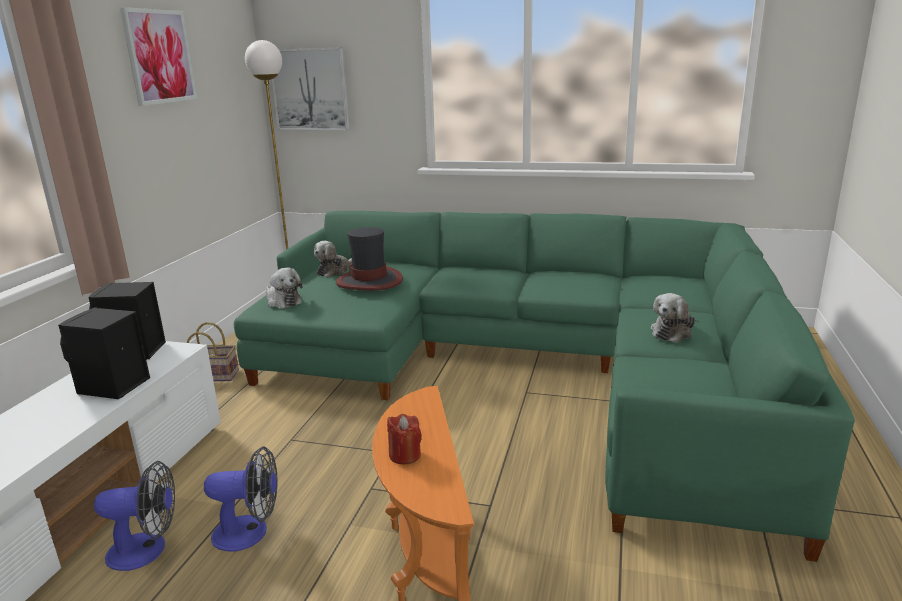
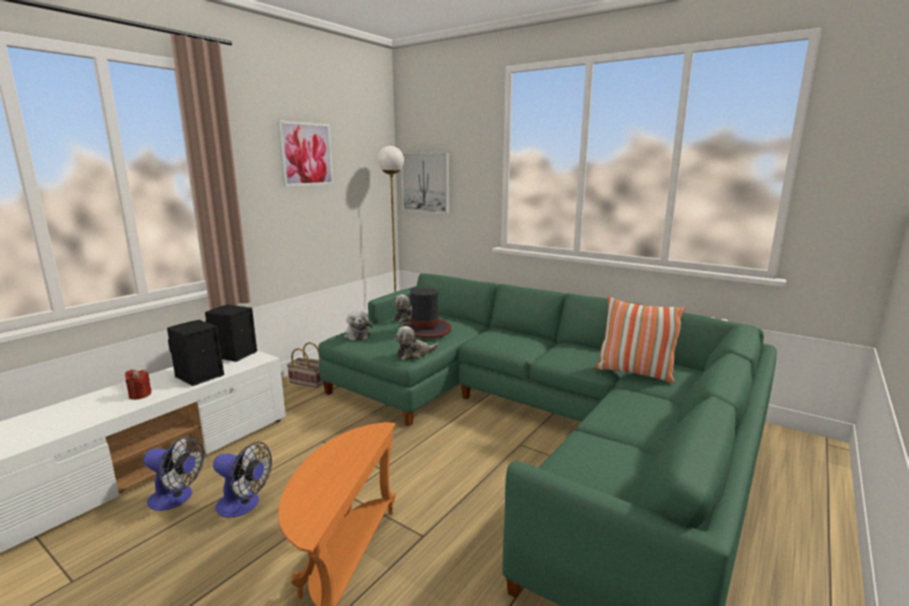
camera: 20 degrees right, 5 degrees down
(405, 455) = (318, 475): red candle -> red candle (140, 395)
(633, 290) = (634, 373): none -> pillow
(672, 332) = (638, 418): plush toy -> plush toy (414, 354)

